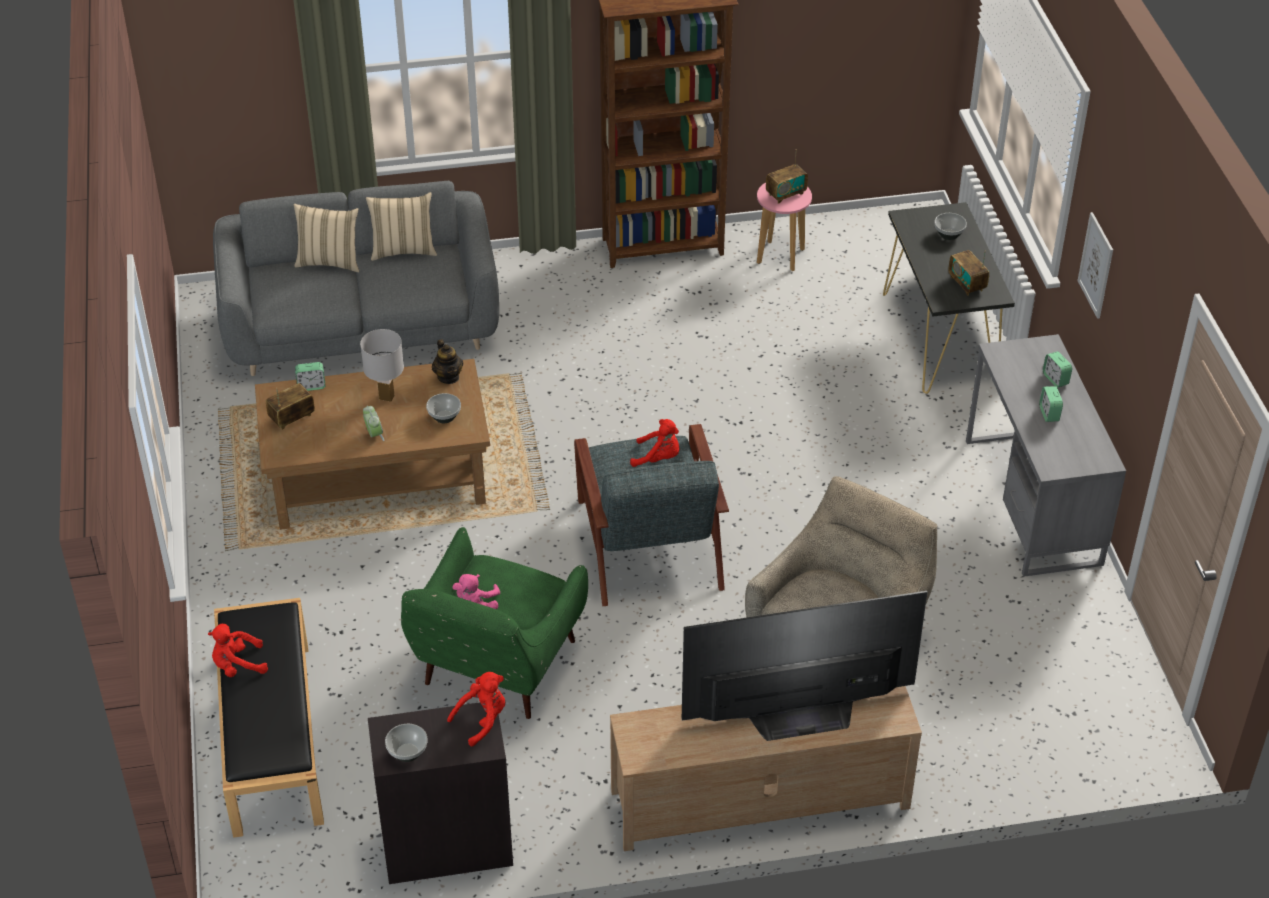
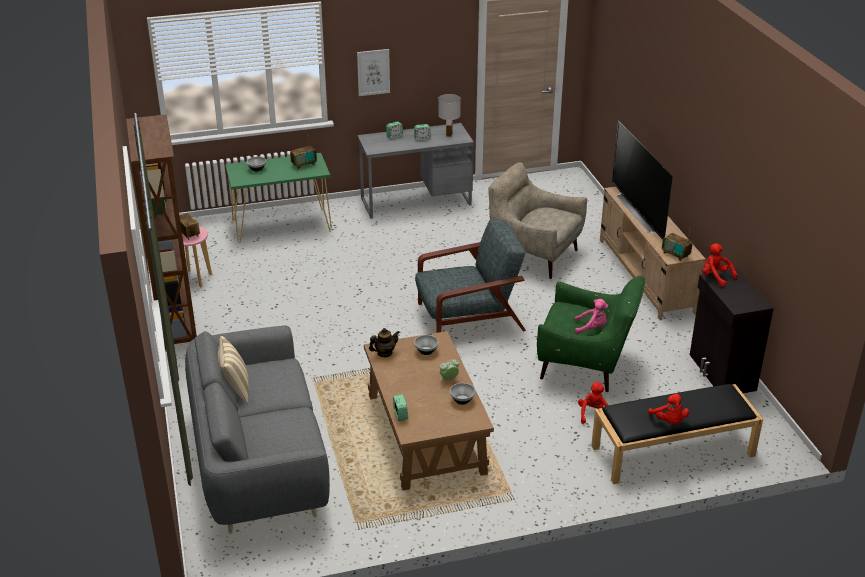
camera: 95 degrees left, 10 degrees down
(292, 418) = (437, 420): radio -> radio (675, 254)
(329, 262) = (247, 426): beige pillow -> none
(386, 397) = (409, 378): white table lamp -> white table lamp (449, 135)
(407, 752) = (750, 298): bowl -> bowl (461, 400)
(658, 458) = (443, 276): red plush toy -> red plush toy (593, 415)
(939, 339) = (282, 225): black console table -> green console table

